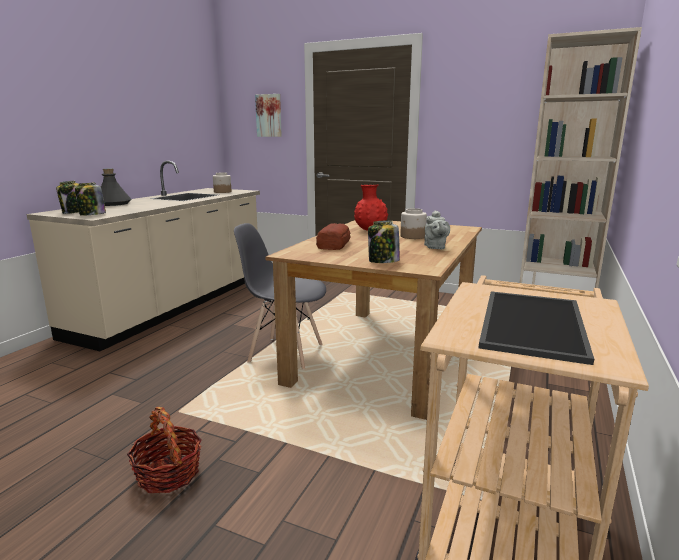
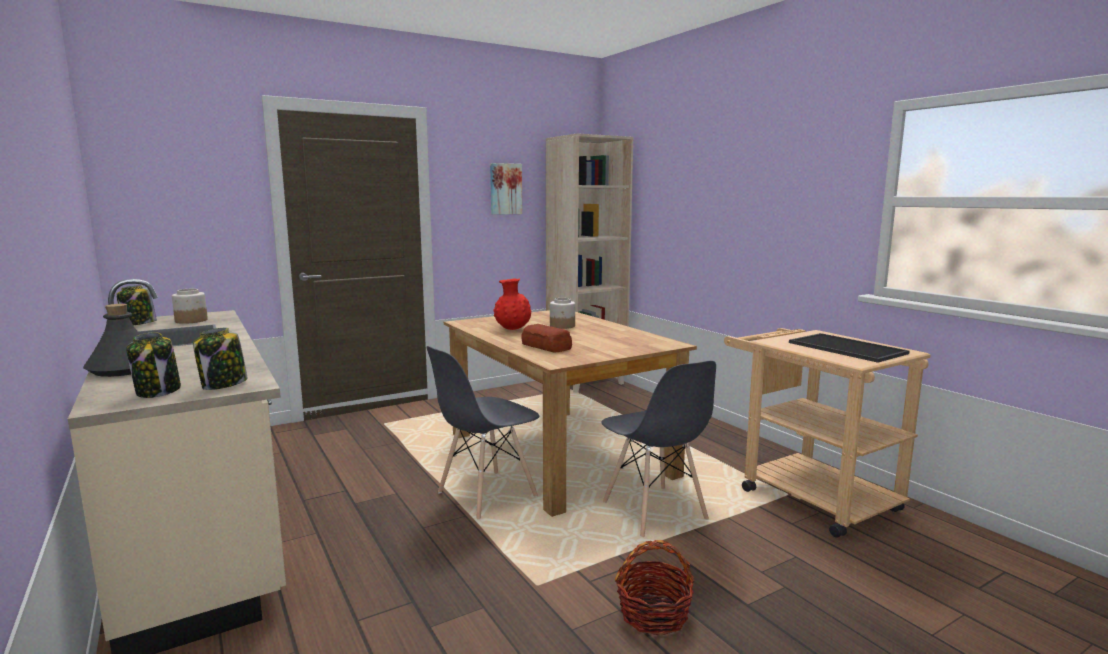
camera: 55 degrees left, 5 degrees down
(269, 115) = (201, 194): picture -> picture (505, 189)
(337, 425) = (654, 512): none -> grey chair
(383, 261) = (633, 347): jar -> jar (139, 324)
(435, 247) = (612, 330): grey teapot -> none

